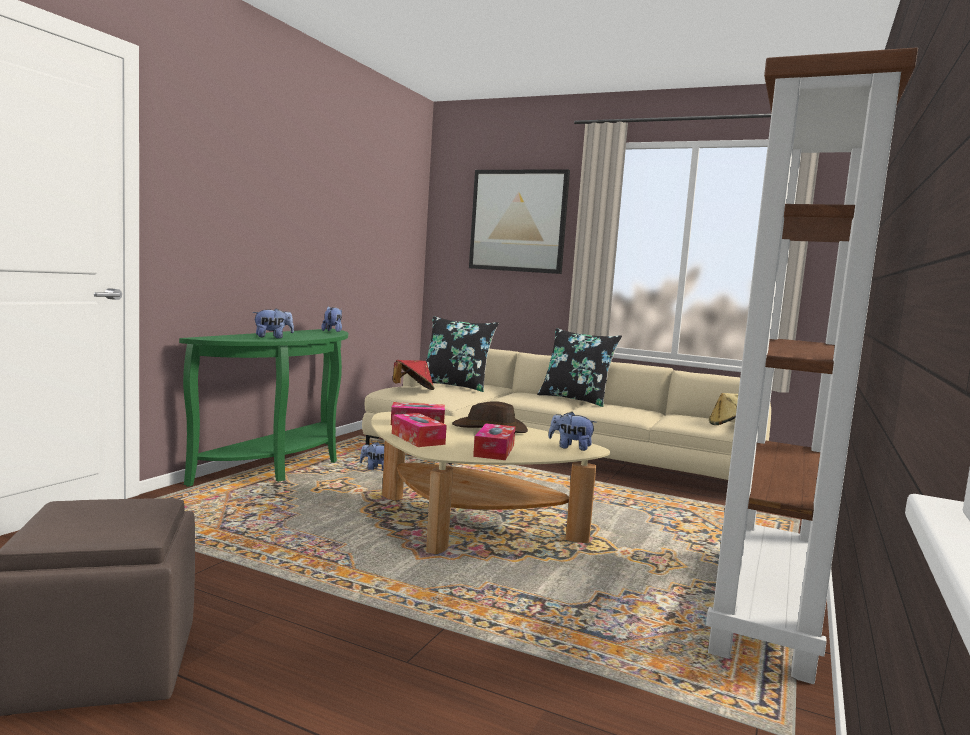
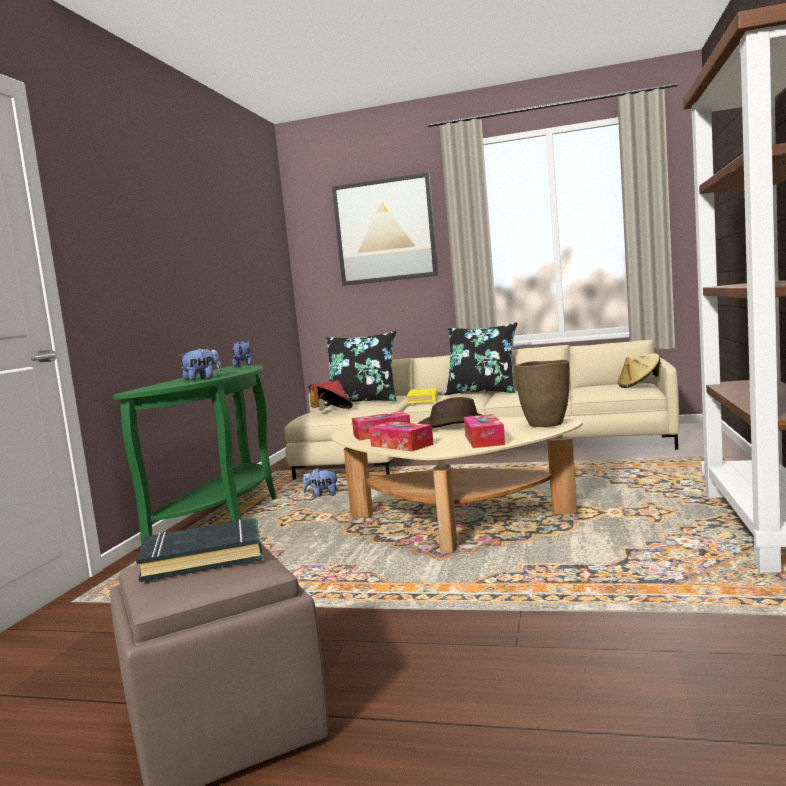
camera: 10 degrees left, 0 degrees up
(109, 508) = (203, 558): none -> black book
(512, 394) = (423, 399): none -> yellow book
(570, 447) = (545, 424): plush toy -> brown vase

